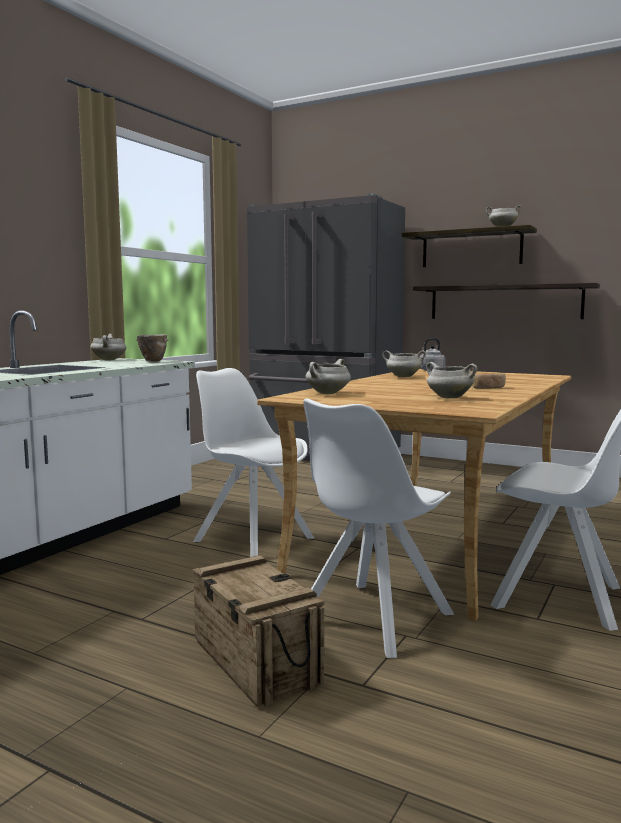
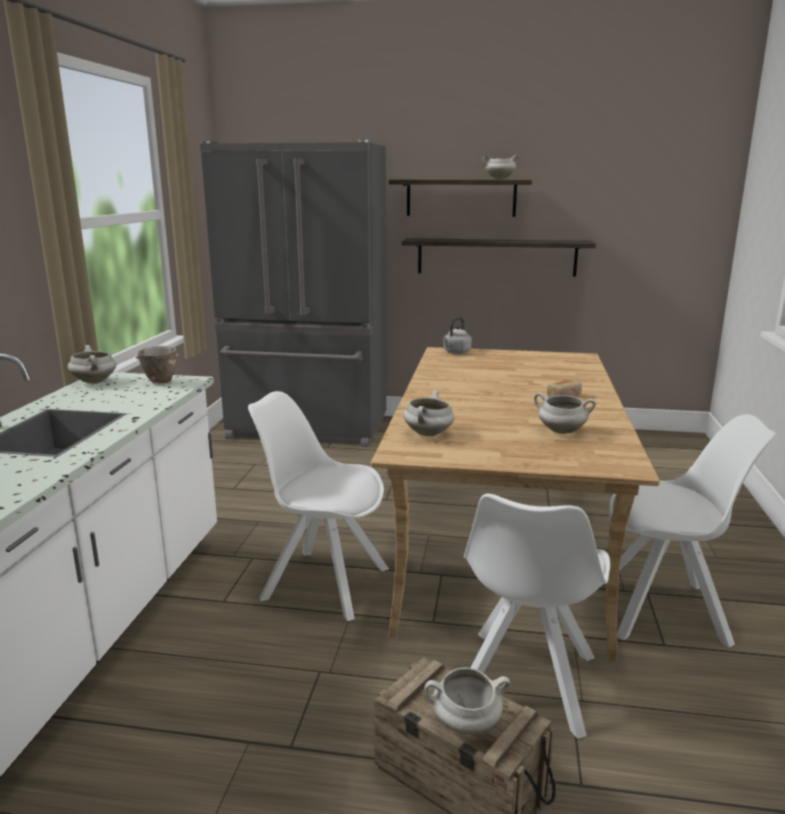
camera: 20 degrees left, 10 degrees up
(403, 377) = (449, 374): white cooking pot -> white cooking pot (465, 724)

